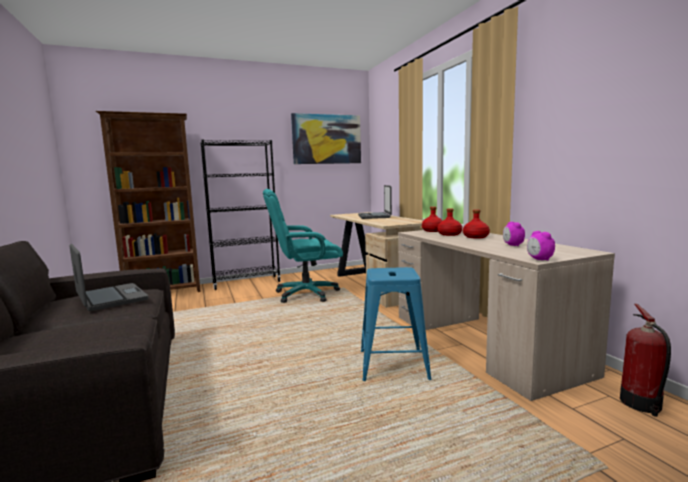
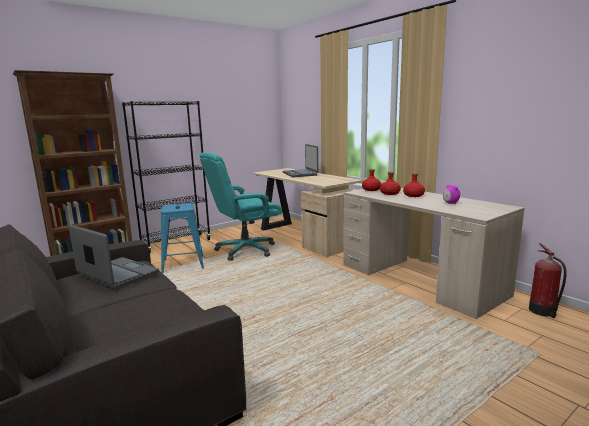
camera: 15 degrees left, 5 degrees up
(327, 139) = (243, 97): picture -> none
(393, 365) = (365, 305): blue stool -> blue stool (183, 264)
(539, 259) = (483, 216): alarm clock -> none

